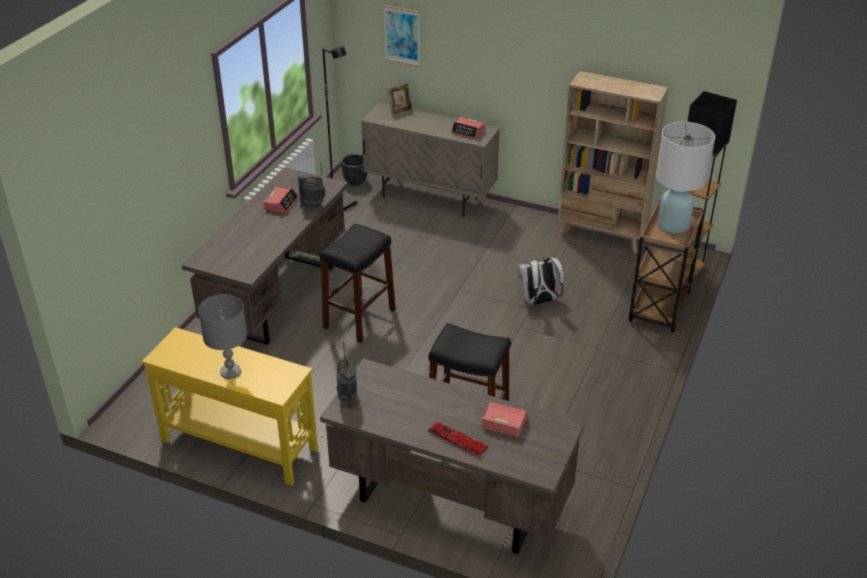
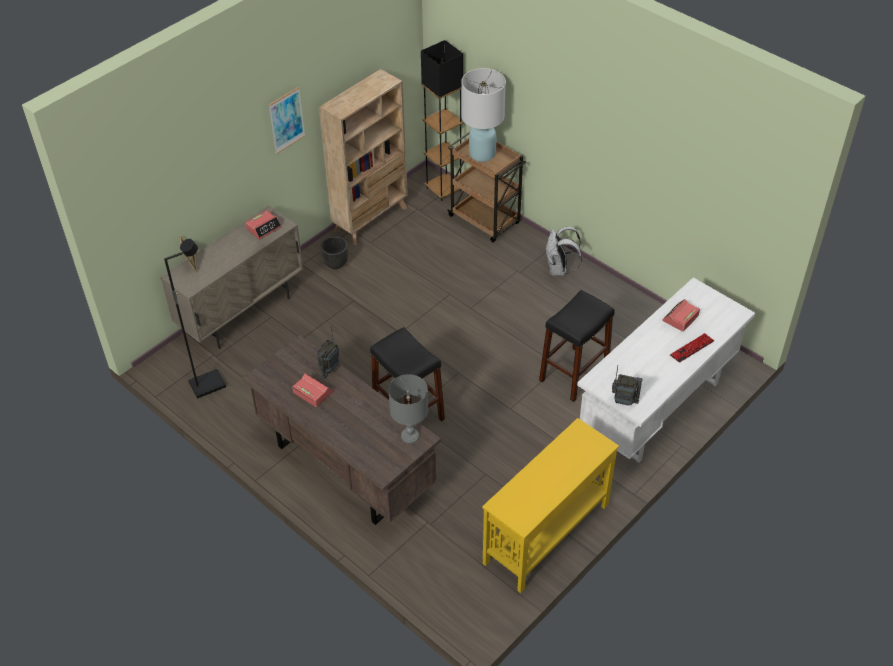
camera: 70 degrees left, 10 degrees up
(231, 372) = (564, 473): grey table lamp -> grey table lamp (410, 436)
(355, 182) = (176, 363): black planter -> black planter (336, 264)
(402, 35) = (165, 197): picture -> picture (286, 120)
(448, 502) = (657, 408): brown desk -> white desk
(539, 302) = (443, 286): white backpack -> white backpack (559, 269)

